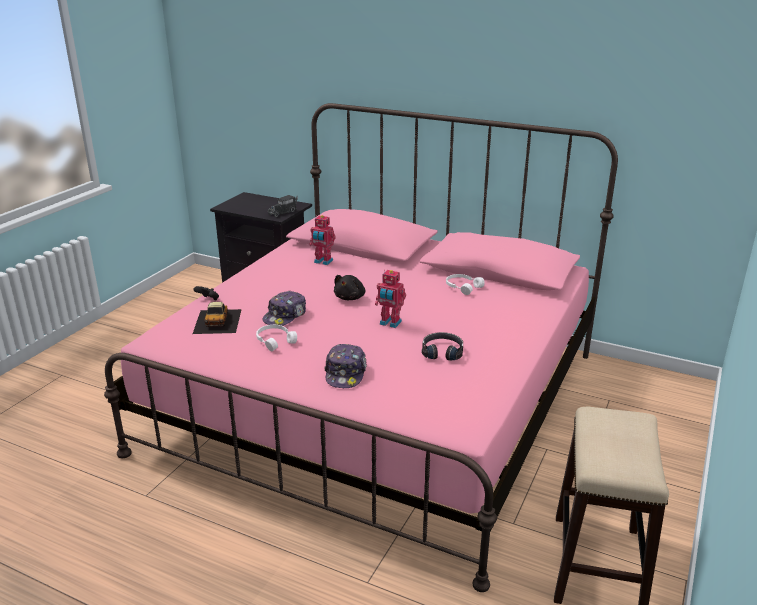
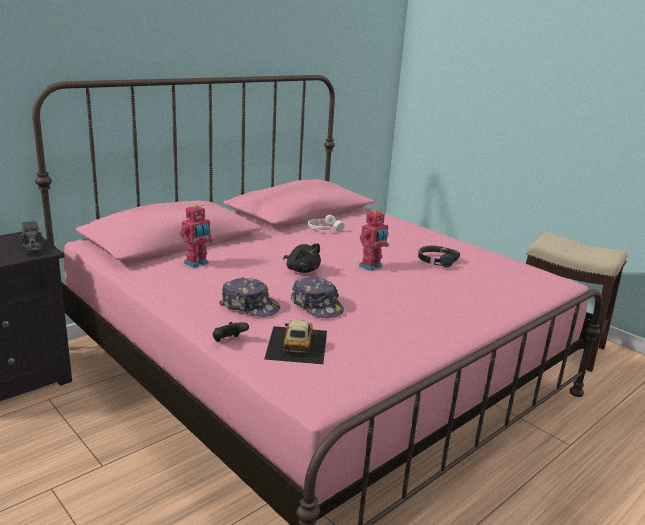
camera: 70 degrees left, 5 degrees down
(218, 321) = (296, 344): toy car -> toy car turned 105 degrees counterclockwise
(275, 341) = (372, 321): white headphones -> none
(345, 373) = (457, 302): cap -> cap (250, 306)

